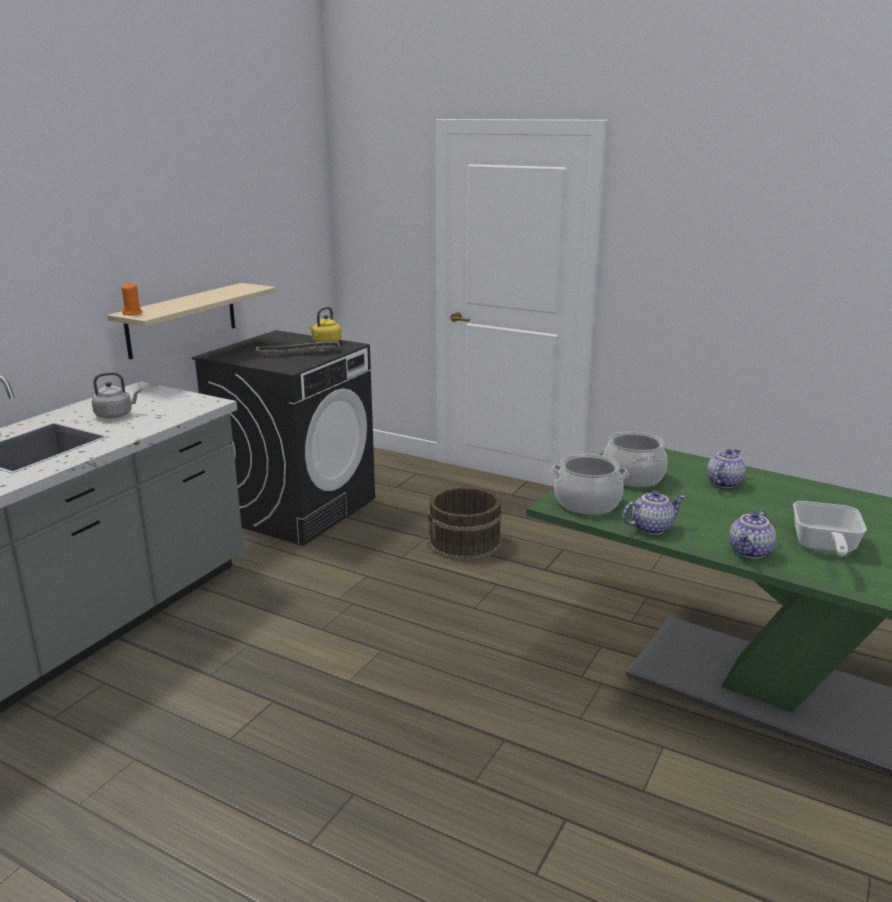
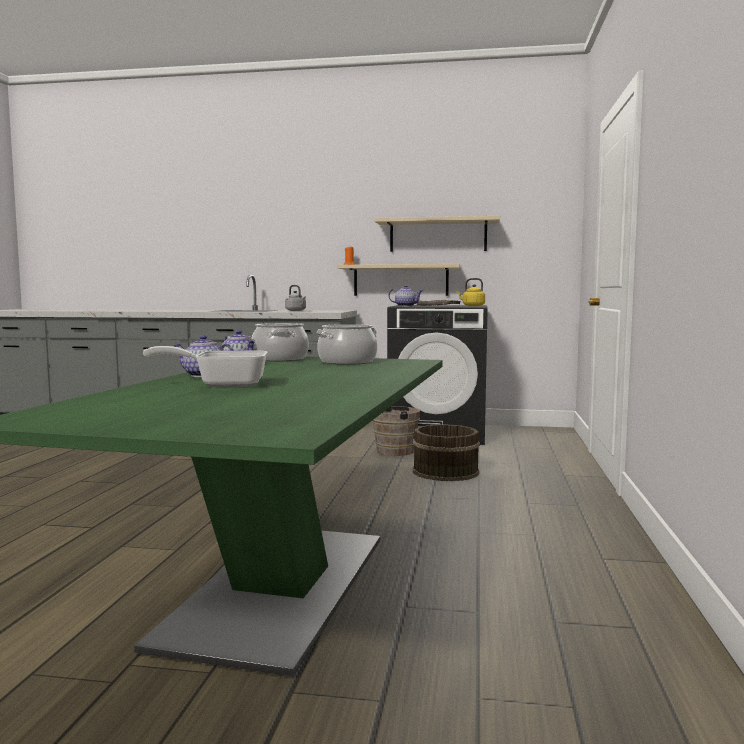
camera: 70 degrees right, 15 degrees down
(215, 245) = (438, 235): none -> beige shelf
(356, 553) = (392, 451): none -> brown bucket
(723, 483) = (360, 371): teapot -> teapot (405, 306)

